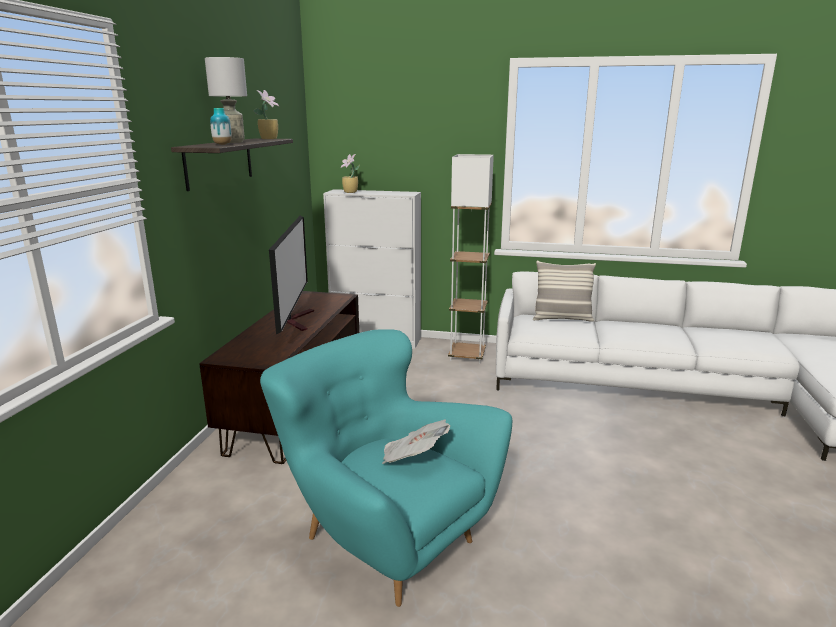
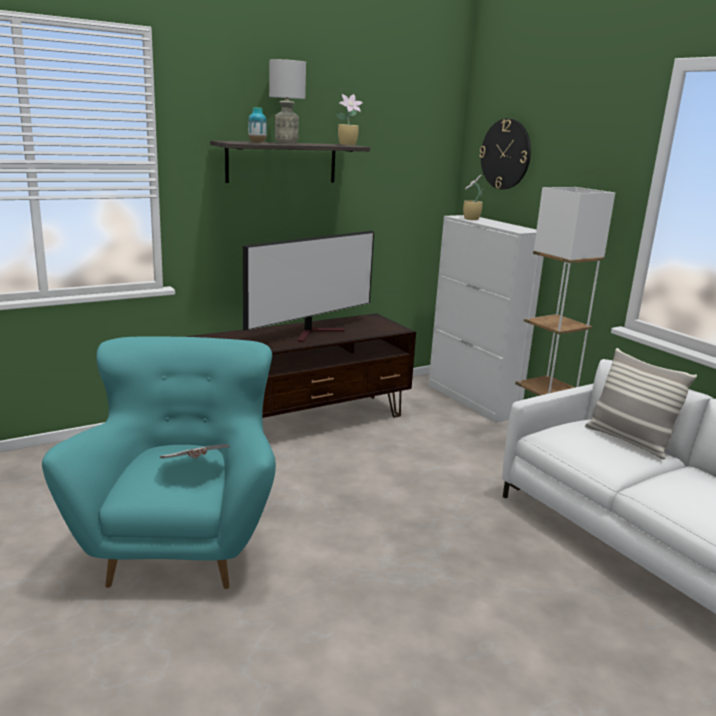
camera: 45 degrees right, 0 degrees up
(363, 135) = (505, 154): none -> wall clock

